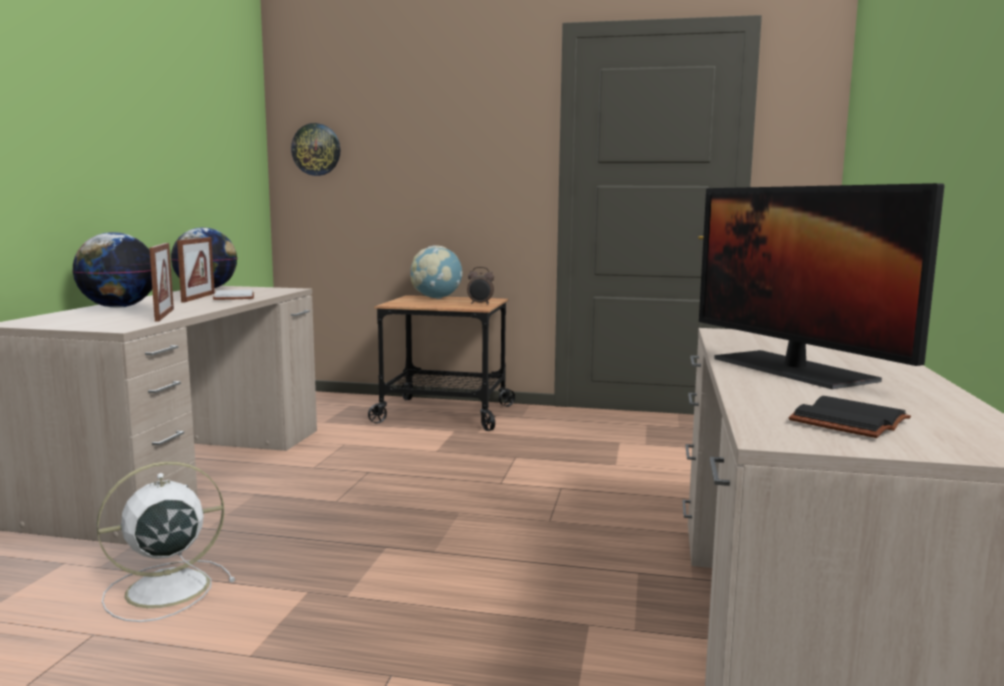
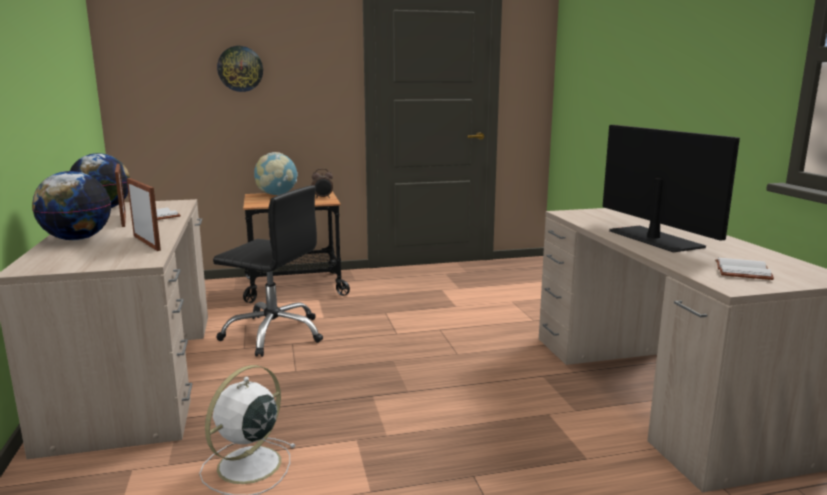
camera: 25 degrees left, 5 degrees up
(316, 149) = (148, 70): wall clock -> wall clock (240, 69)
(362, 458) = (274, 334): none -> black office chair
(792, 369) = (655, 239): monitor -> monitor turned 150 degrees counterclockwise
(852, 423) = (744, 272): black book -> white book

